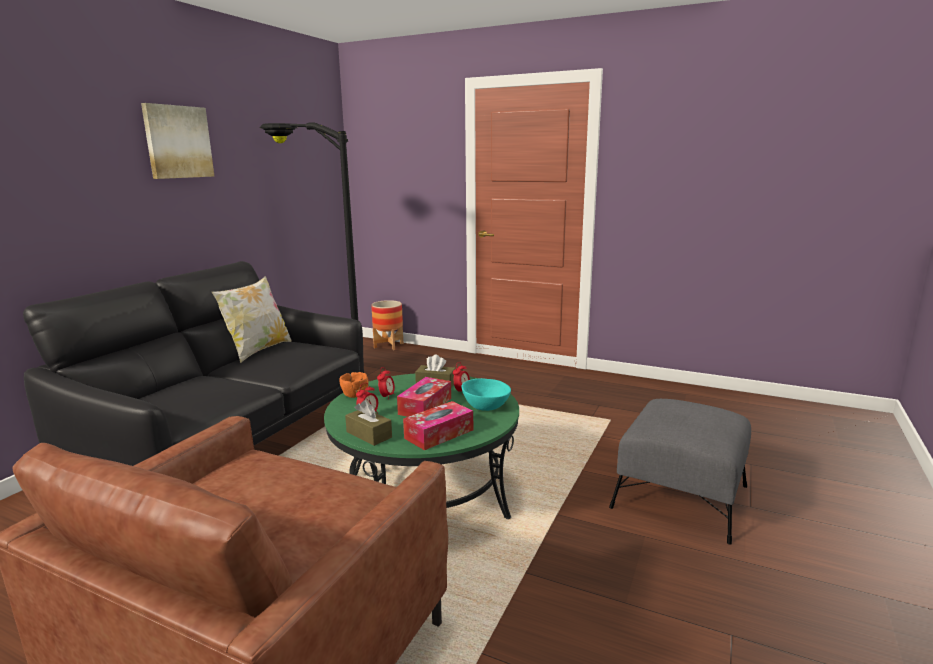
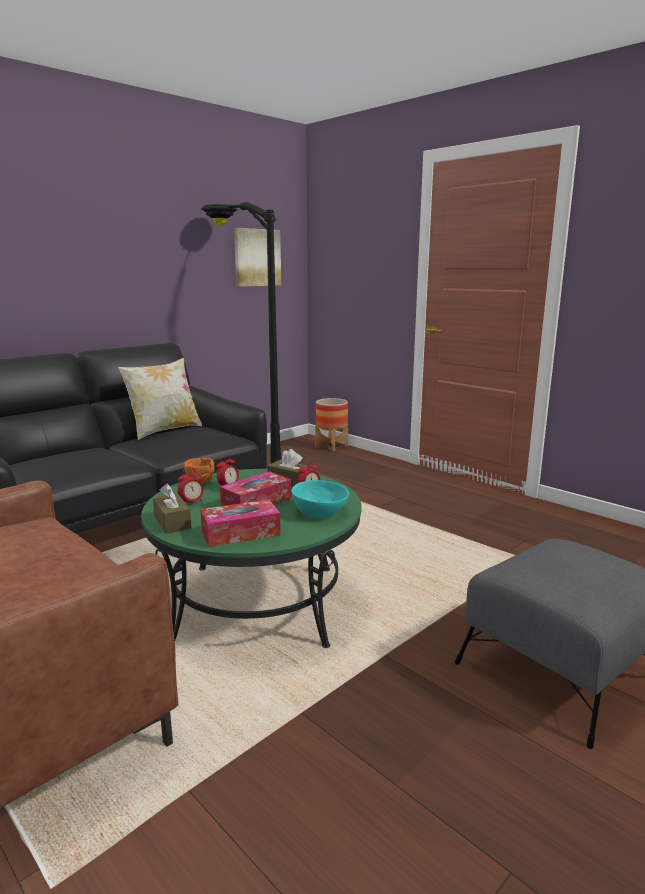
camera: 20 degrees right, 0 degrees up
(177, 142) = (112, 221): picture -> picture (257, 257)

